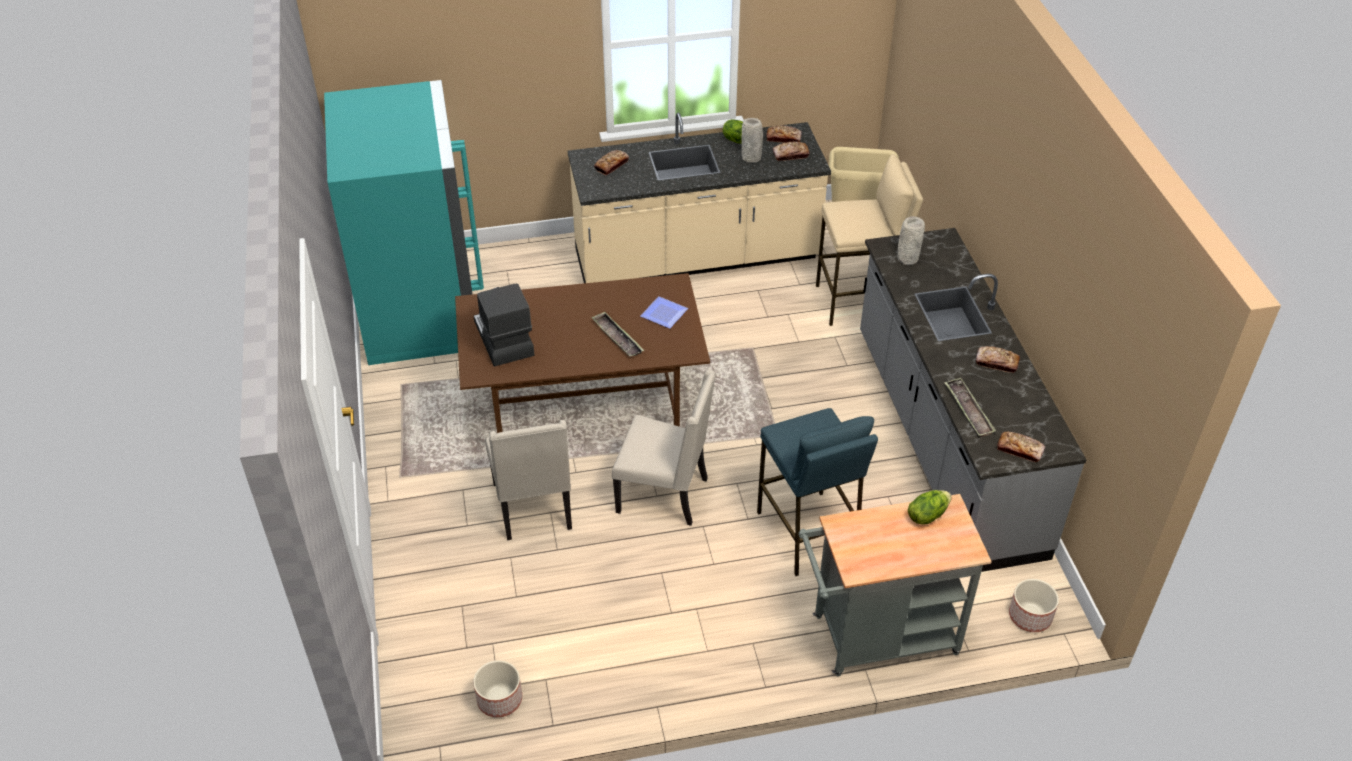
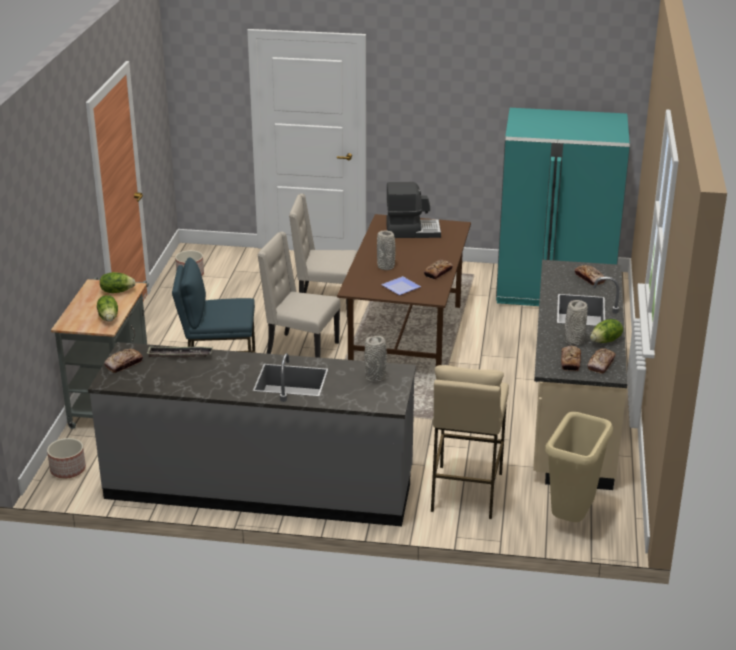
camera: 110 degrees right, 15 degrees down
(617, 338) = (386, 267): tray -> grey vase
(665, 494) = (300, 350): beige chair -> beige chair turned 75 degrees clockwise
(859, 537) = (117, 291): none -> lettuce
(996, 363) = (217, 382): bread -> bread (438, 272)

